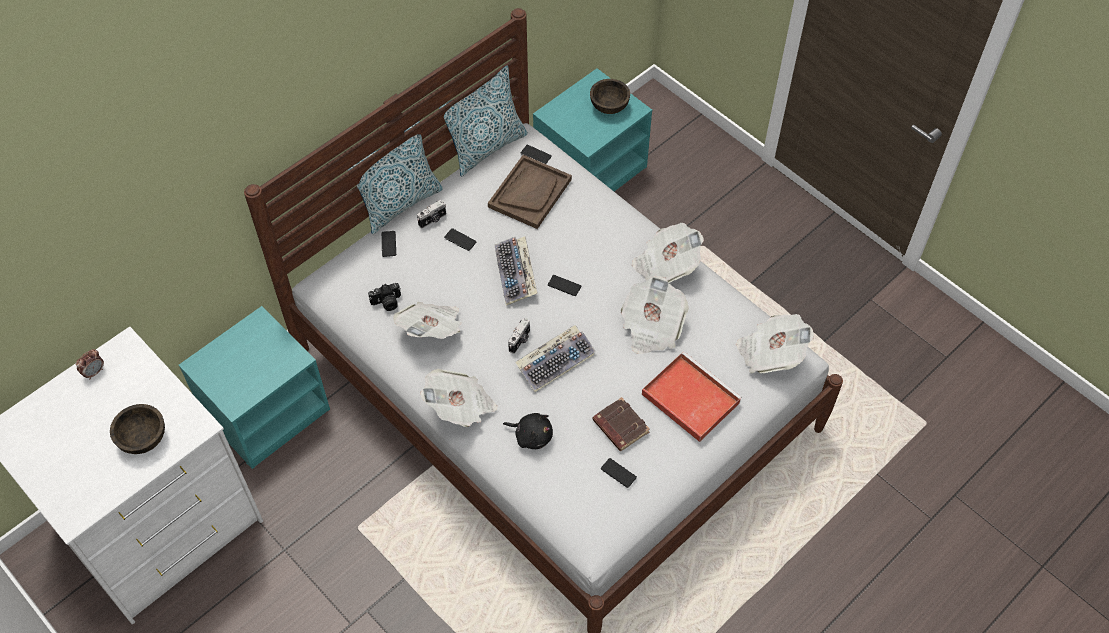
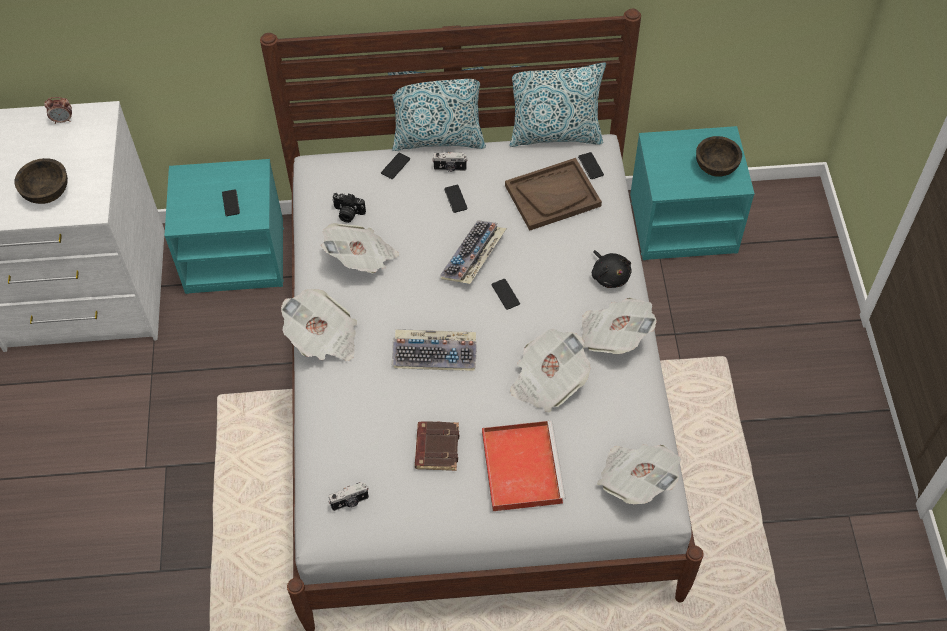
camera: 40 degrees right, 0 degrees up
(520, 341) = (423, 316): camera -> camera (350, 502)
(531, 436) = (357, 402): black plush toy -> black plush toy (609, 275)
(618, 473) = (397, 486): phone -> phone (231, 203)

